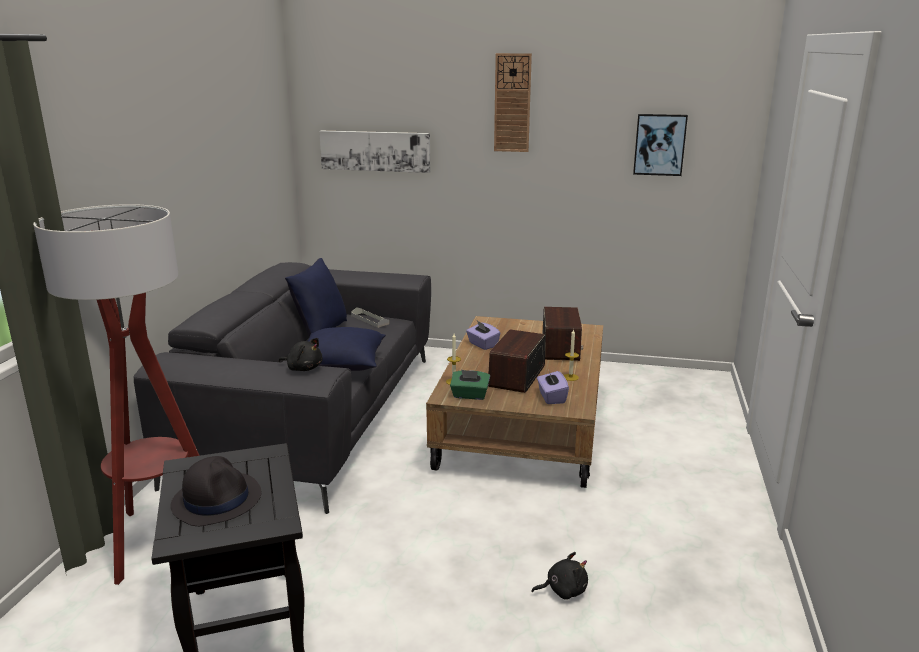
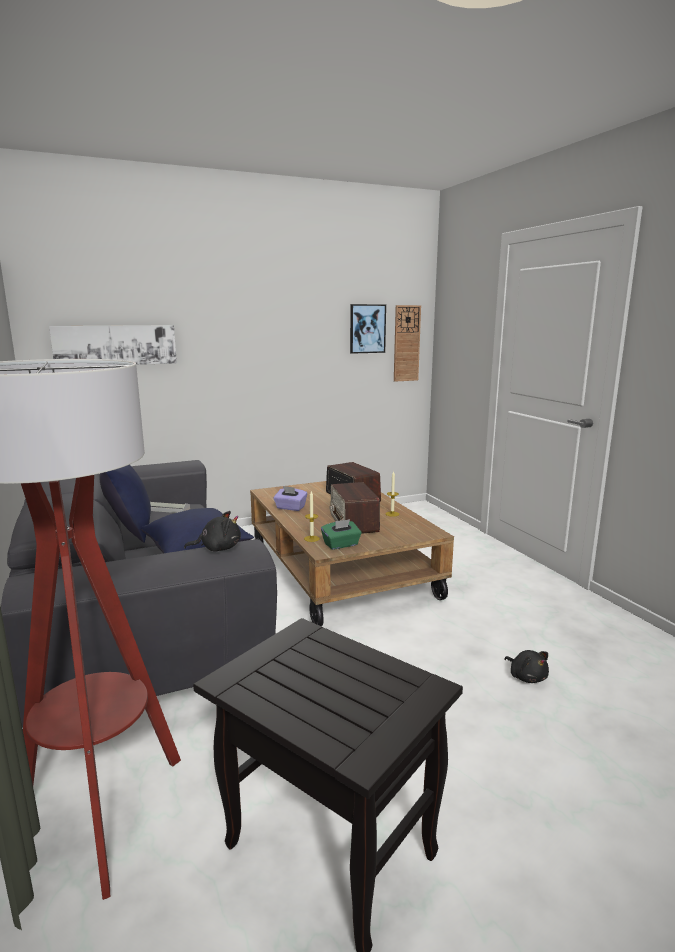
camera: 35 degrees left, 5 degrees down
(217, 499) = (329, 695): black hat -> none
(512, 103) = (249, 296): wall clock -> wall clock (406, 343)
(551, 397) = (402, 530): purple tissue box -> none
(563, 590) = (526, 677): black plush toy -> black plush toy turned 105 degrees clockwise

